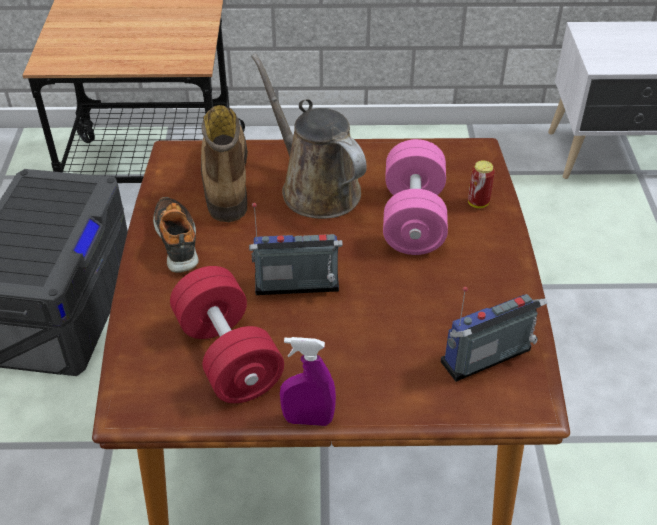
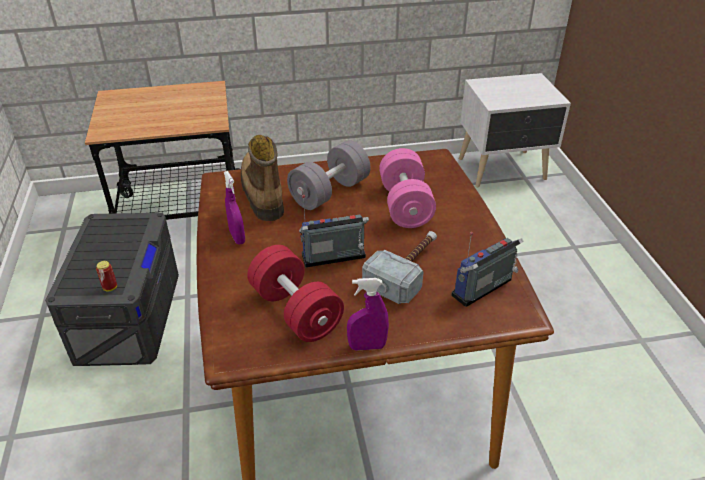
camera: 10 degrees left, 5 degrees down
(178, 240) = (237, 237): shoe -> purple spray bottle
(315, 188) = (329, 192): brown watering can -> grey dumbbell
(390, 318) = (407, 271): none -> hammer
(478, 203) = (447, 190): can -> can (110, 287)

